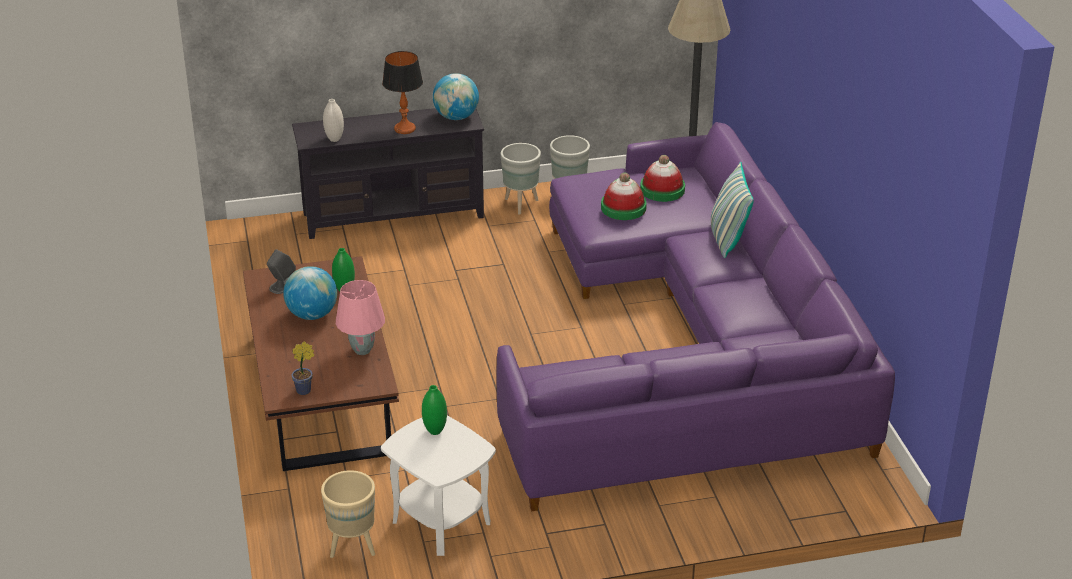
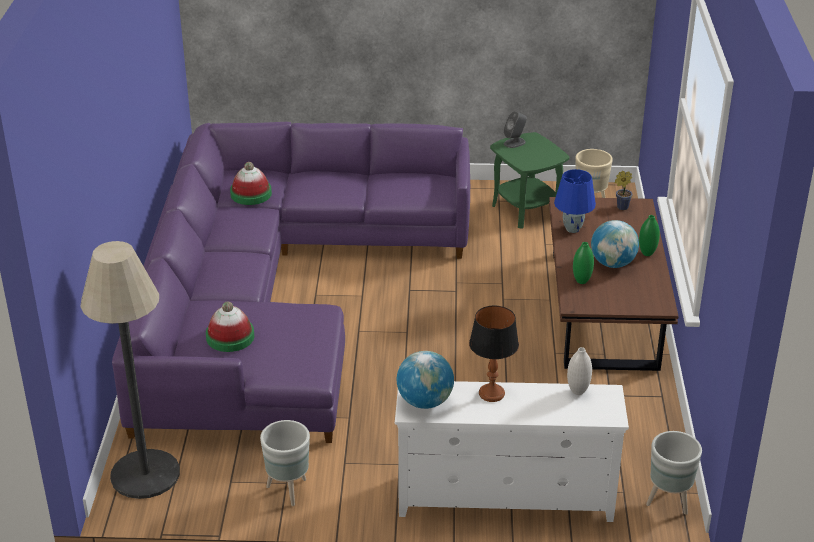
camera: 165 degrees left, 0 degrees up
(282, 286) = (639, 294): grey speaker -> grey speaker (515, 142)
(362, 350) = (572, 229): pink table lamp -> blue table lamp
(393, 216) = (505, 499): black tv stand -> white tv stand
(435, 431) = (529, 160): green vase -> green vase (647, 253)
(440, 522) = (526, 210): white side table -> green side table
(521, 204) = (349, 488): grey planter -> grey planter (668, 501)
(623, 208) = (283, 323): hat -> hat (251, 194)
(727, 239) = (208, 279): pillow -> none

